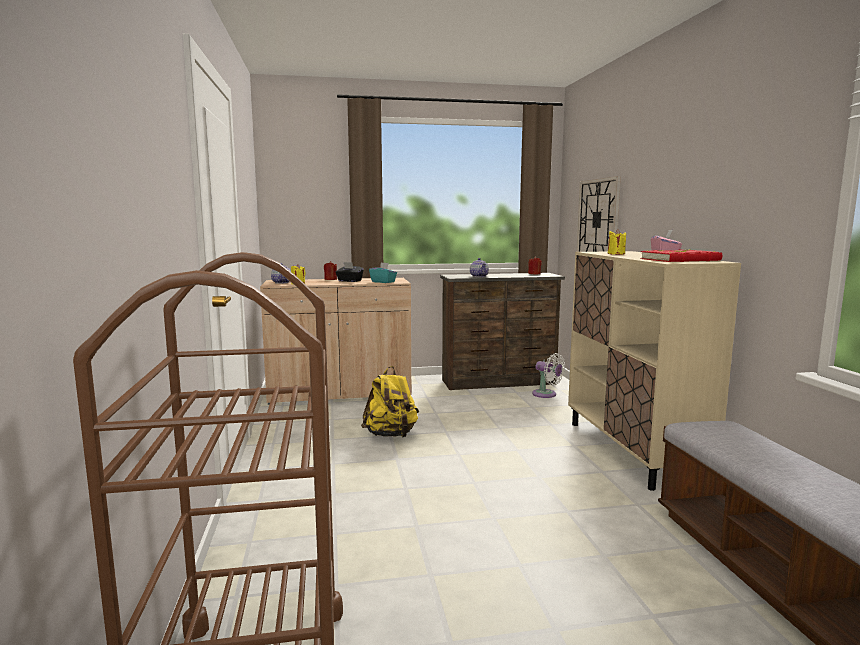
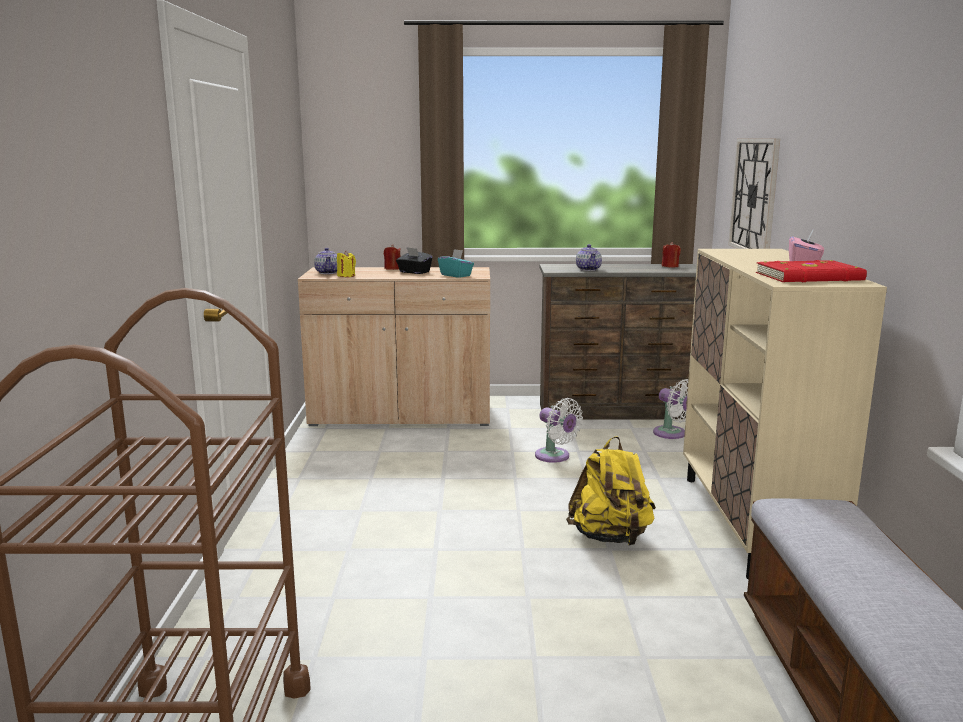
camera: 10 degrees right, 5 degrees up
(391, 435) = (444, 478): yellow backpack -> yellow backpack (610, 538)
(469, 415) = (555, 457): none -> white fan
(616, 254) = (744, 257): yellow candle -> none

